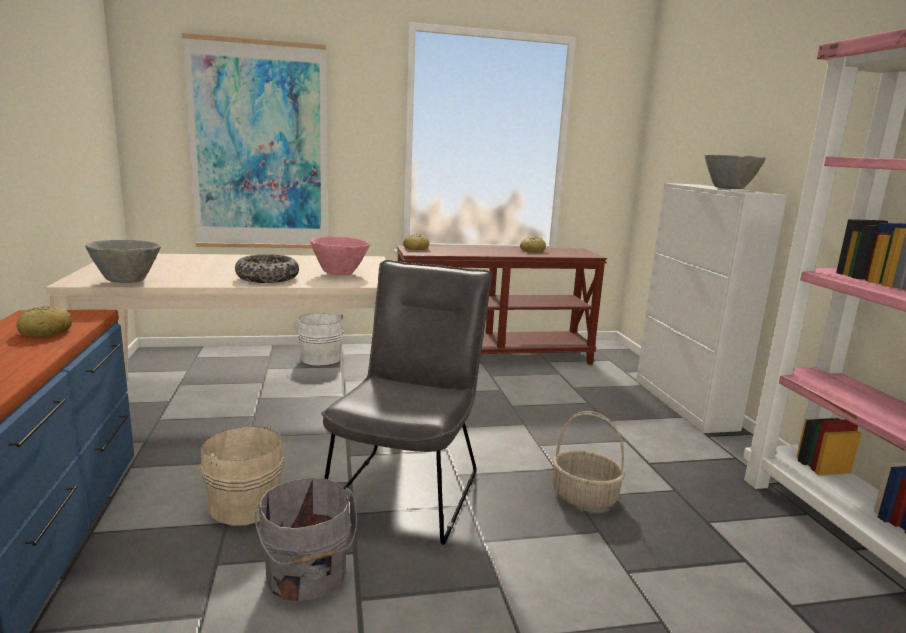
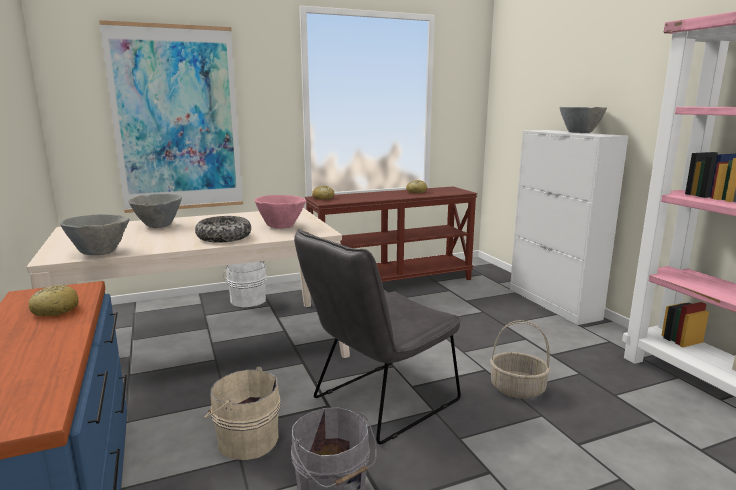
camera: 10 degrees left, 0 degrees up
(211, 261) = (158, 226): none -> grey bowl
(408, 488) = (378, 403): grey chair -> grey chair turned 135 degrees counterclockwise

